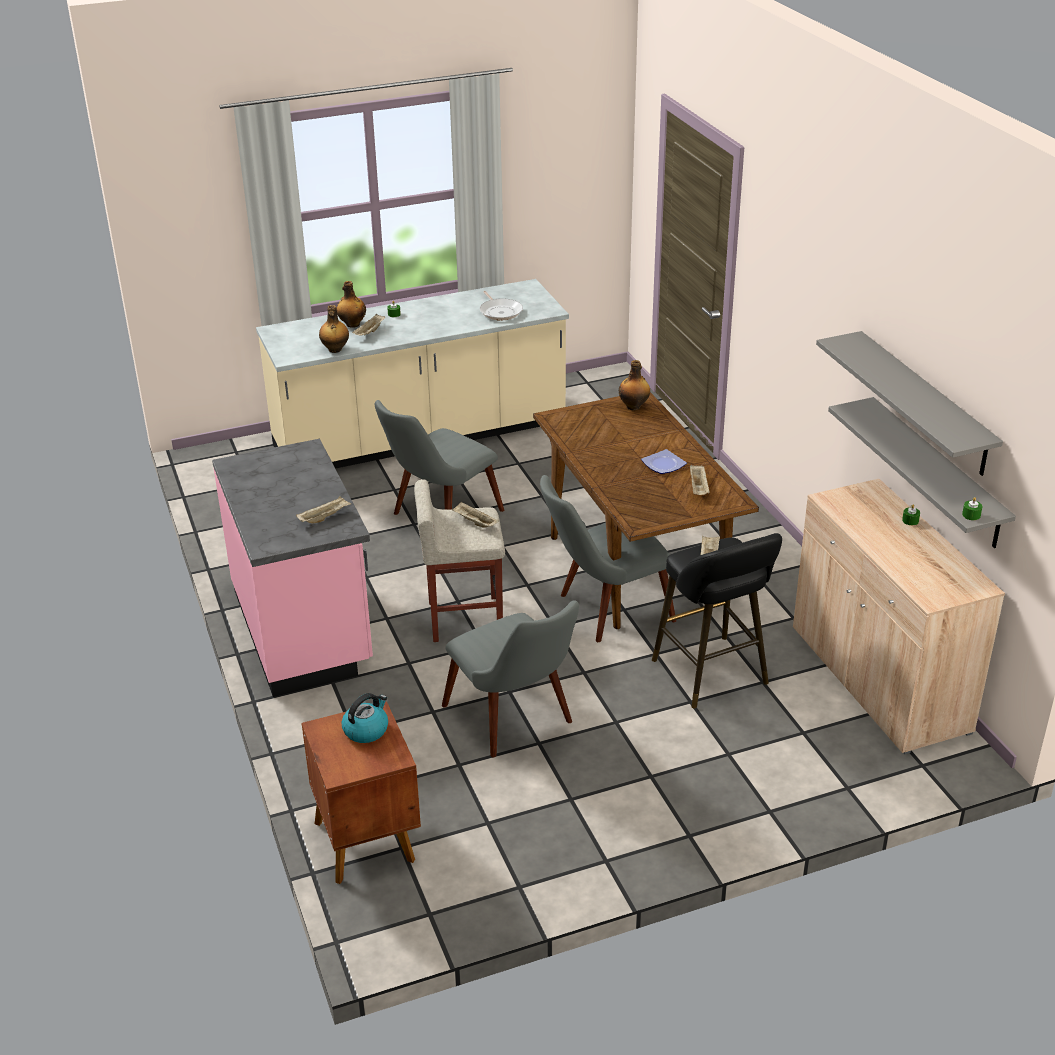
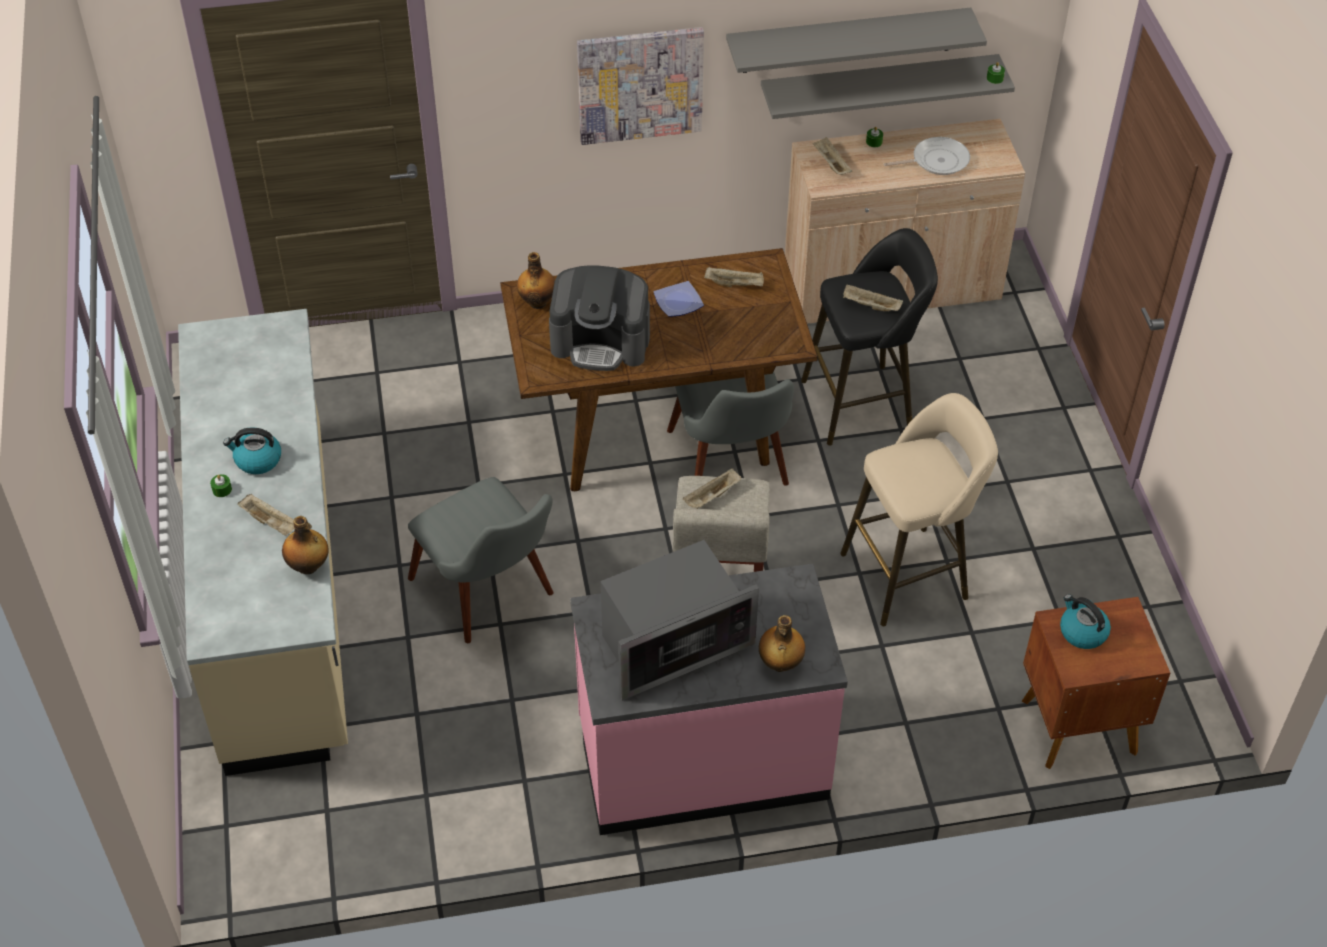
camera: 80 degrees left, 15 degrees up
(280, 481) = (671, 644): none -> microwave
(324, 517) = (769, 603): beige tray -> beige tray (830, 164)
(352, 324) = (234, 541): bottle -> bottle (780, 663)
(422, 320) = (257, 460): none -> kettle
(500, 311) = (268, 374): frying pan -> frying pan (936, 161)
(517, 722) = (911, 573): grey chair -> beige stool
(602, 437) = (601, 341): none -> coffee machine
(816, 339) = (640, 84): none -> picture

